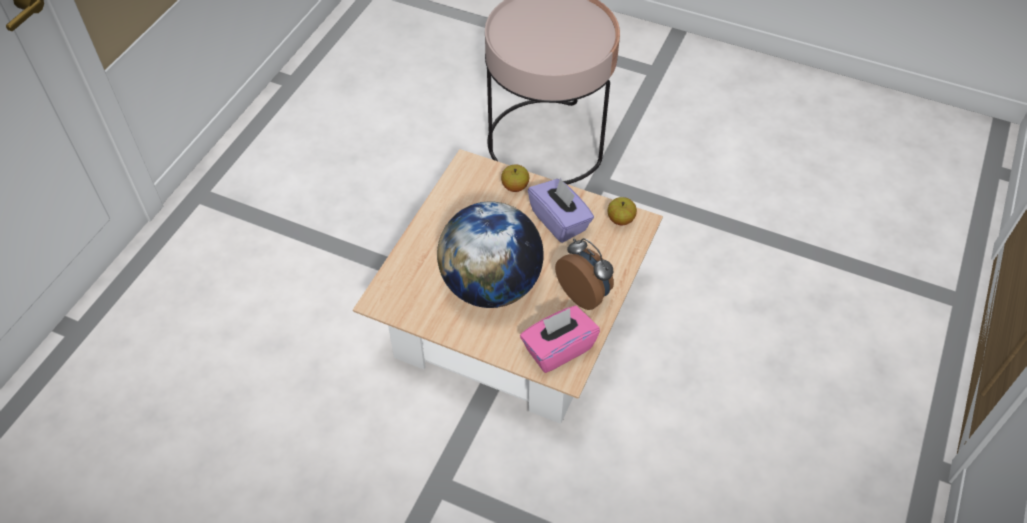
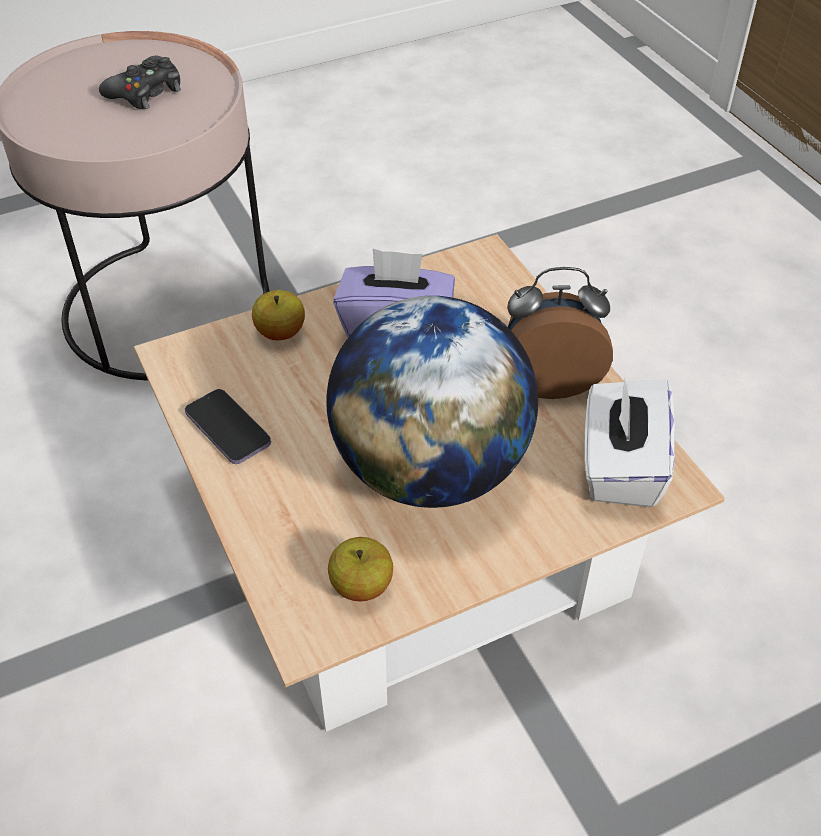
camera: 50 degrees left, 5 degrees down
(447, 209) = (228, 429): none -> phone
(558, 349) = (620, 467): pink tissue box -> white tissue box
(563, 37) = (146, 92): none -> black game controller
(620, 219) = (461, 271): apple -> apple (361, 586)

